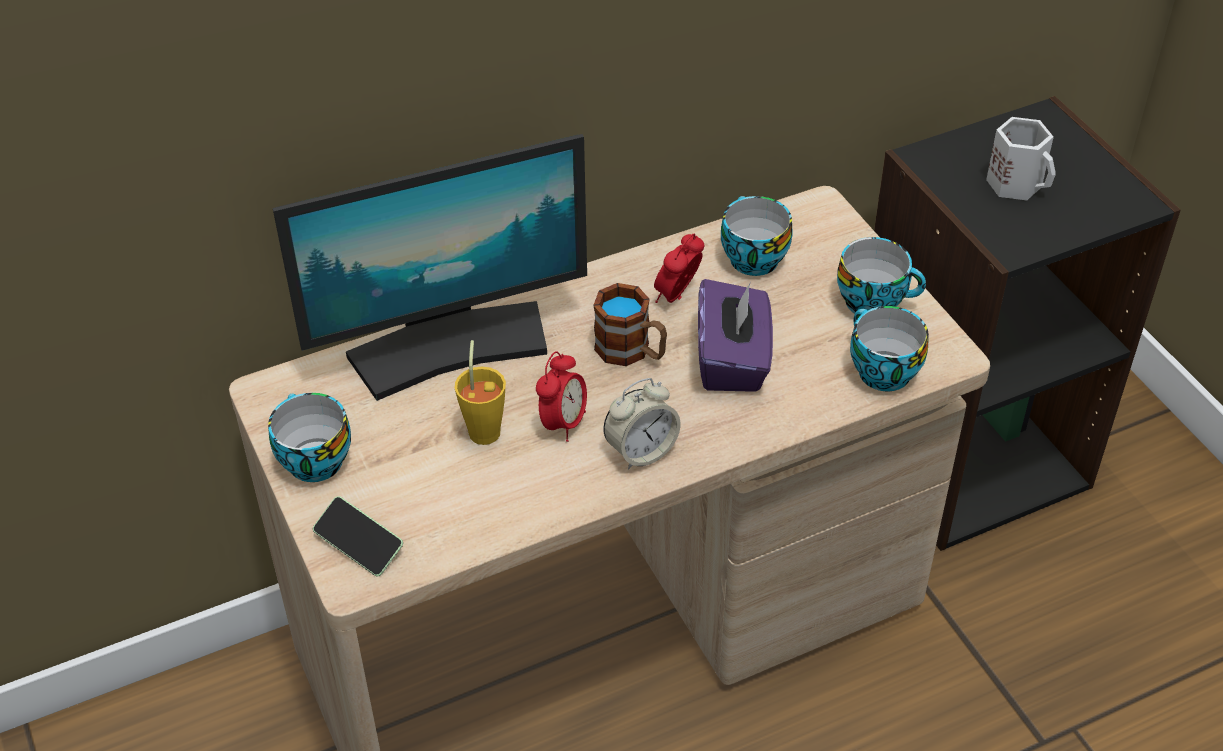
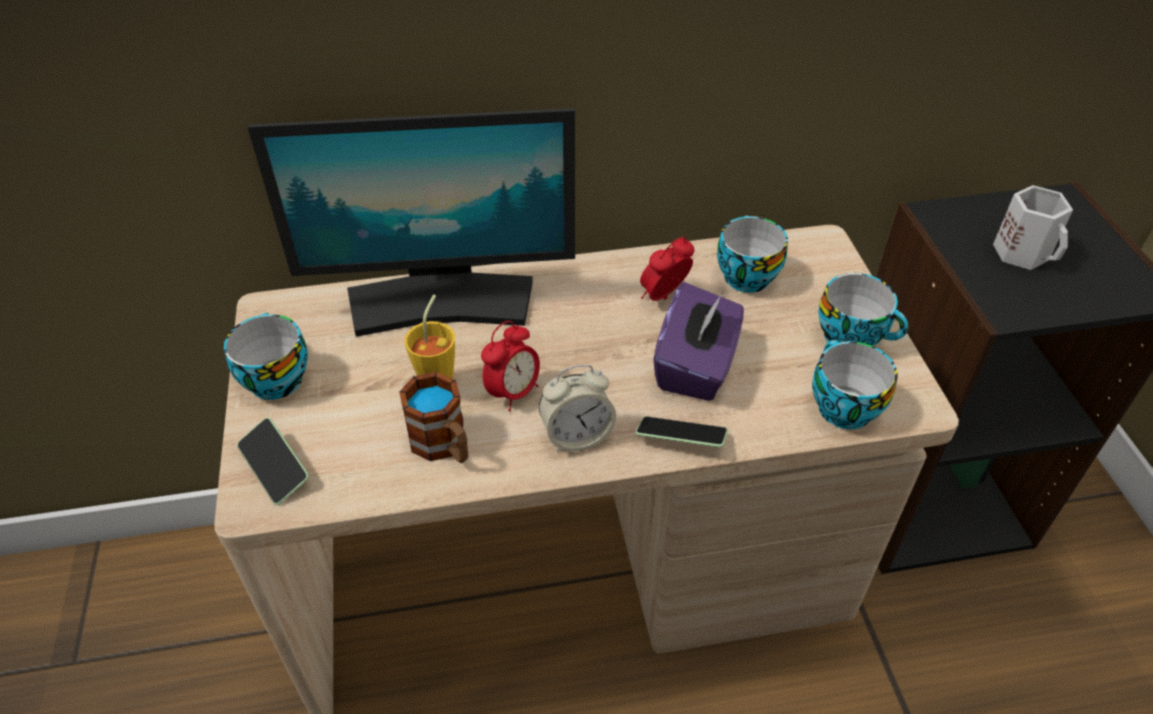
camera: 15 degrees right, 0 degrees up
(631, 351) = (603, 338): mug -> mug (444, 446)
(741, 433) = (680, 439): none -> phone

